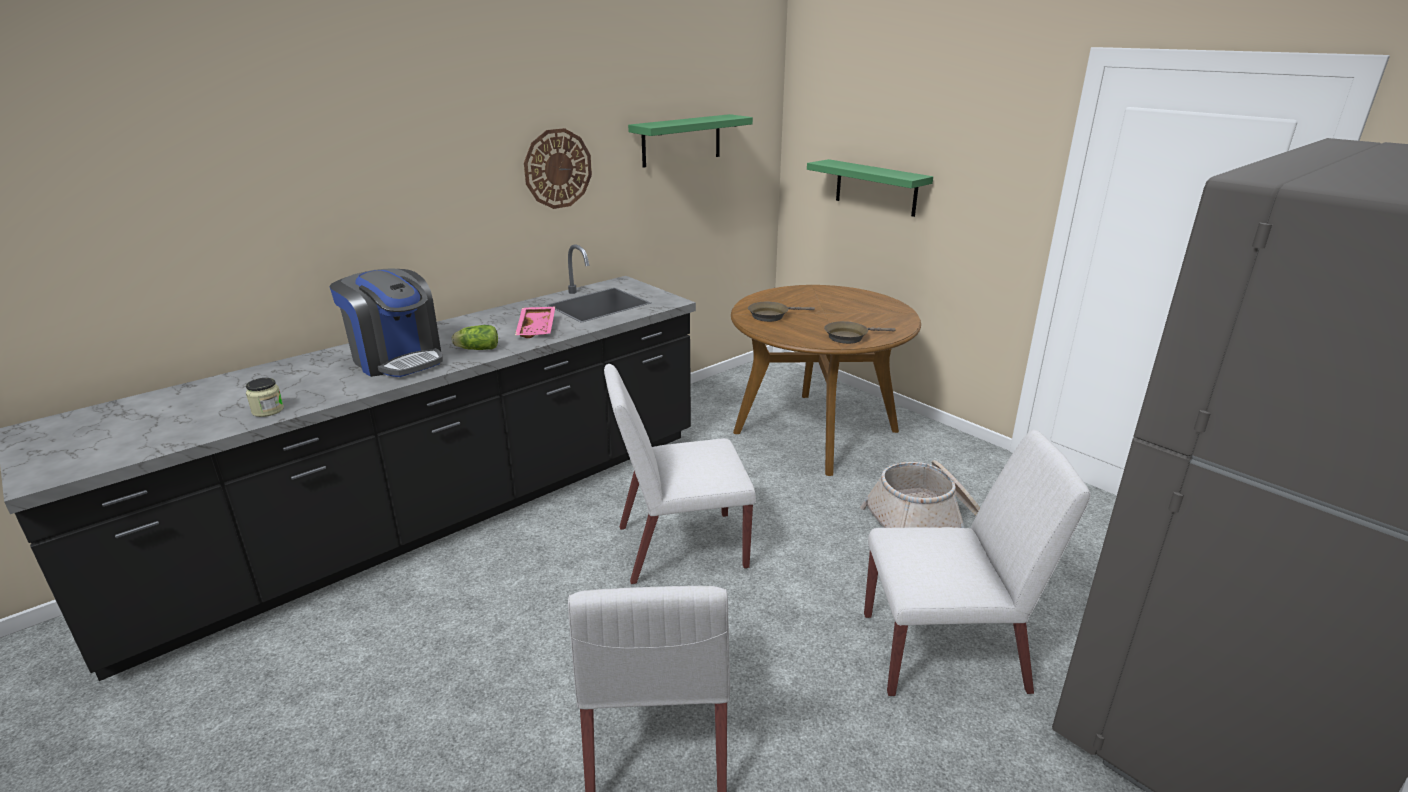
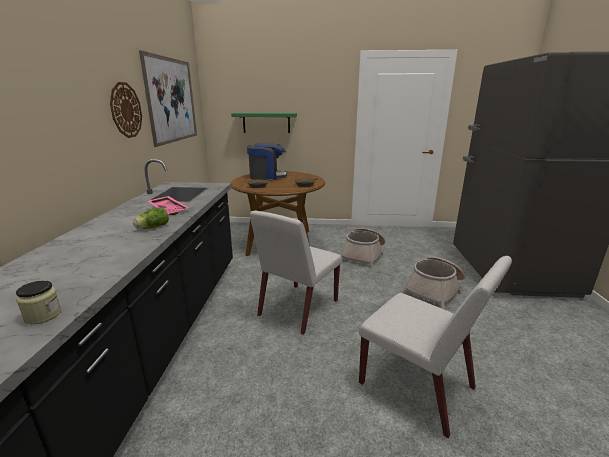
camera: 45 degrees left, 5 degrees down
(397, 359) = (99, 249): coffee machine -> coffee machine (267, 176)
(681, 140) = (172, 100): green shelf -> picture
(946, 652) = (434, 290): white chair -> basket

